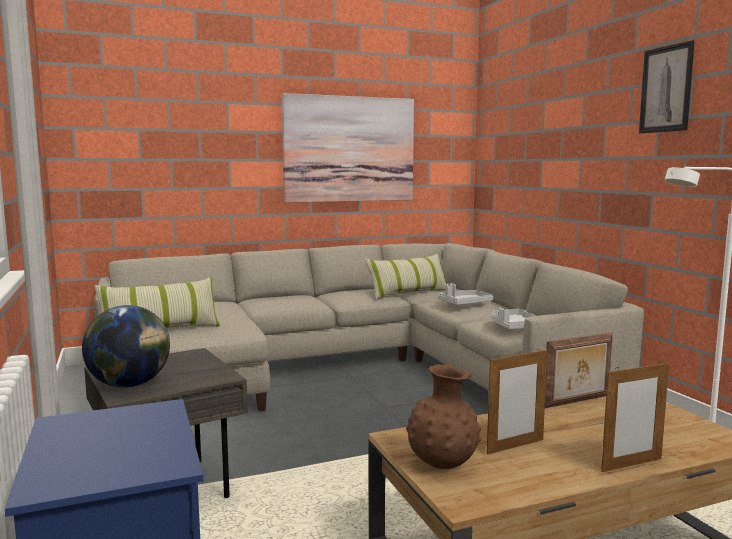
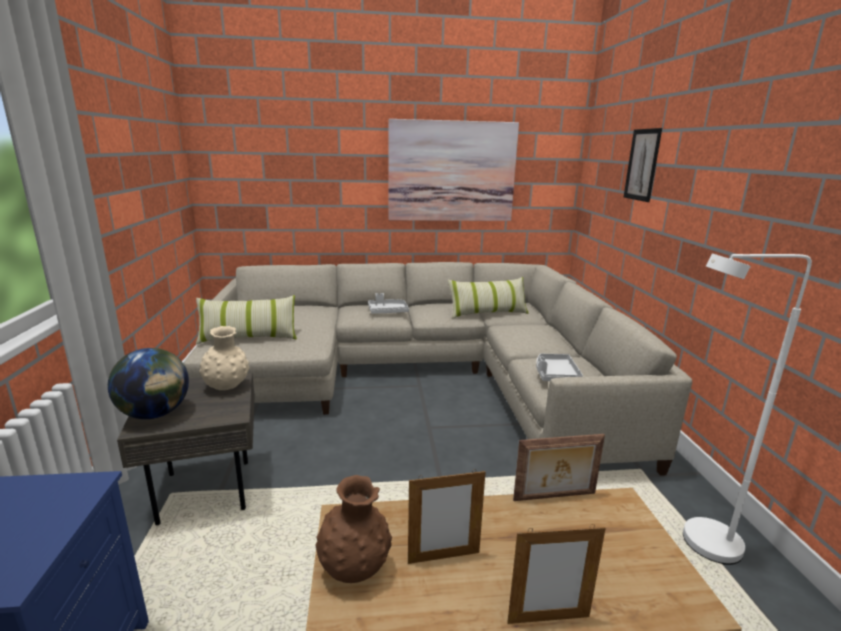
camera: 15 degrees right, 10 degrees up
(190, 360) = (227, 387): none -> beige vase
(464, 304) = (527, 335): grey tray -> grey tray (387, 311)
(666, 89) = (764, 135): picture -> picture (642, 165)

